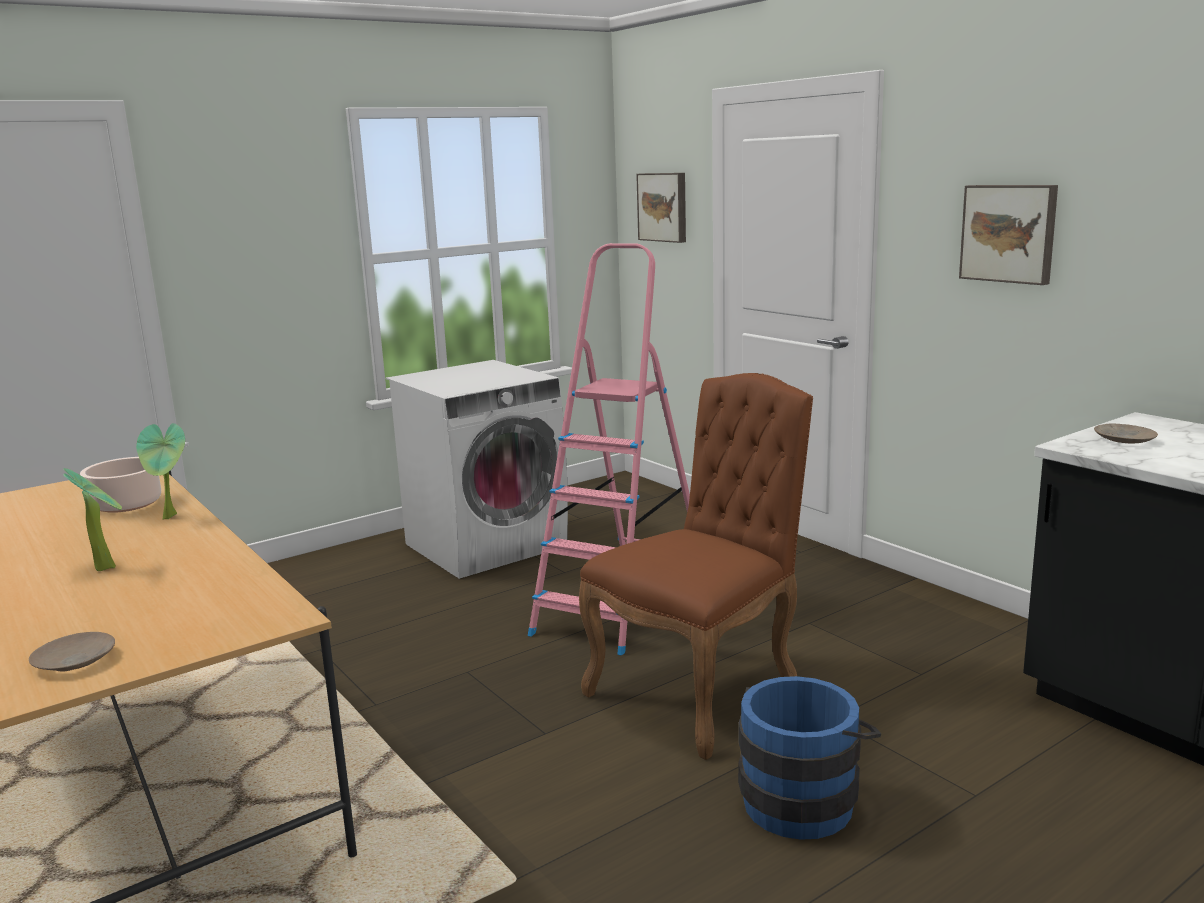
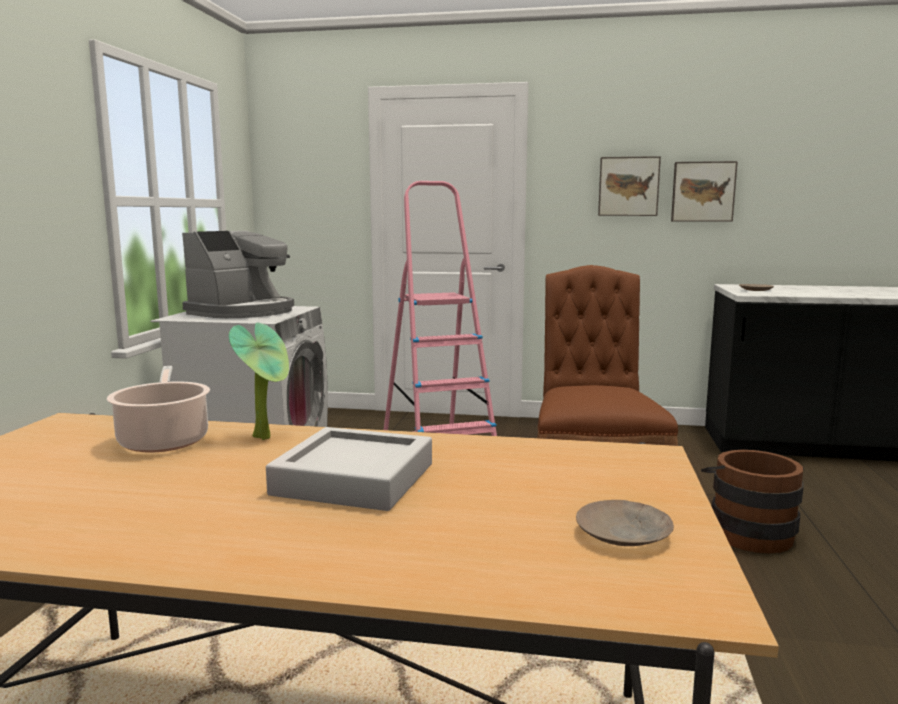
camera: 45 degrees left, 5 degrees down
(107, 566) = (354, 479): potted plant -> grey tray
(474, 376) = (243, 312): none -> coffee machine
(664, 207) = (313, 178): picture -> picture (702, 192)
(803, 798) = (748, 532): blue bucket -> brown bucket

